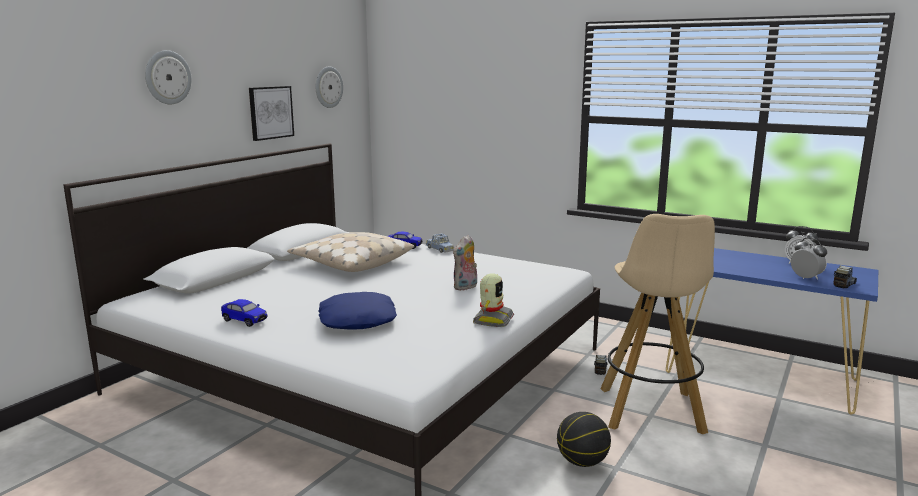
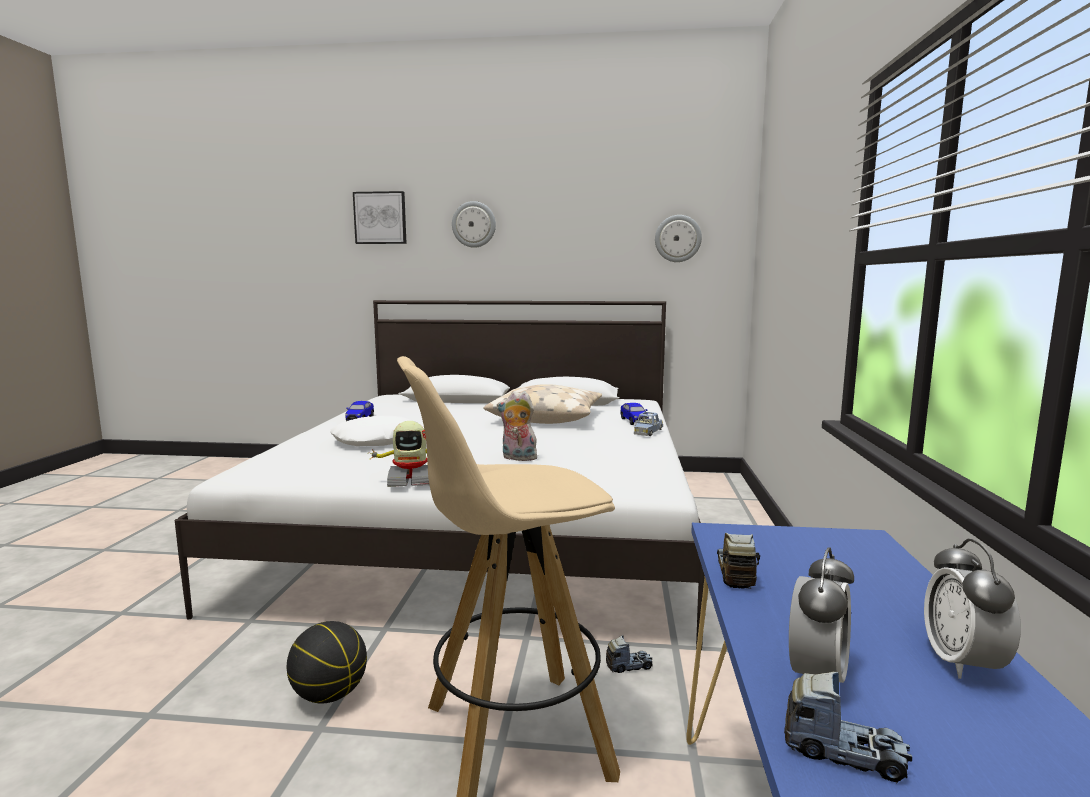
camera: 65 degrees right, 5 degrees down
(270, 112) = (587, 262): picture -> picture (380, 218)
(356, 320) = (377, 441): blue pillow -> white pillow
(731, 270) = (735, 574): none -> toy truck

